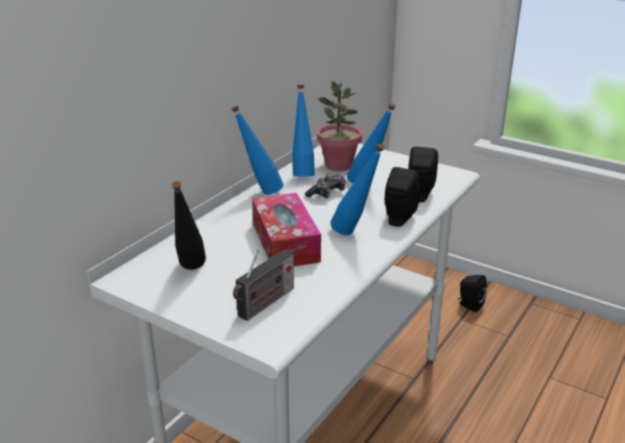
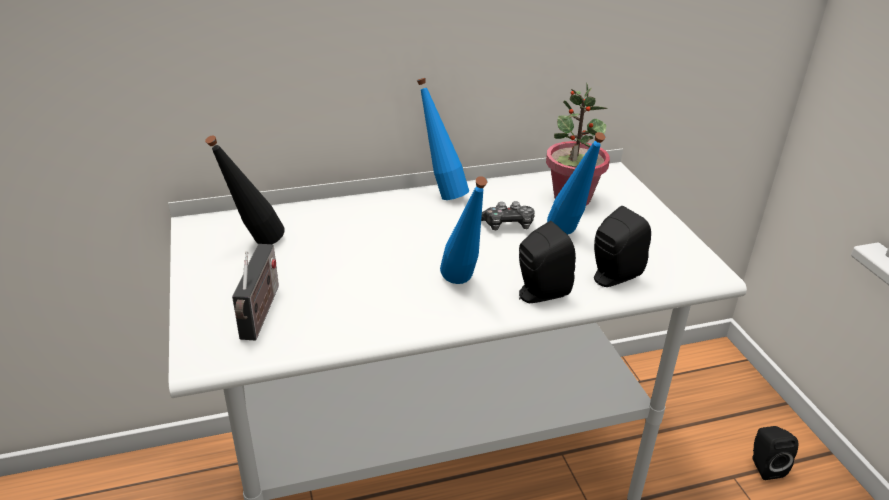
camera: 40 degrees right, 5 degrees up
(265, 304) = (260, 314): radio -> radio turned 75 degrees counterclockwise
(285, 242) = (380, 259): tissue box -> none
(302, 173) = (517, 191): blue bottle -> none

